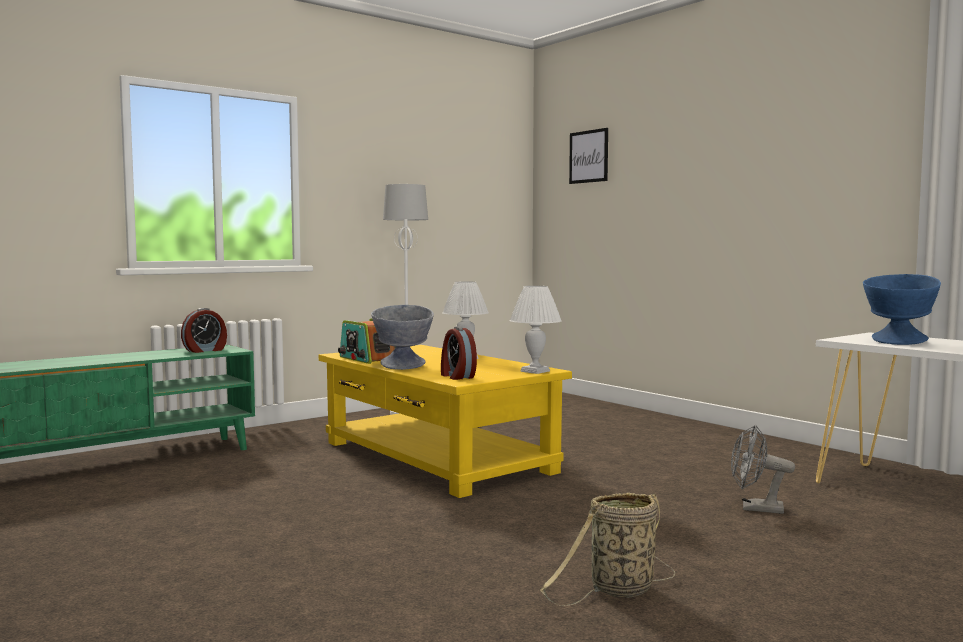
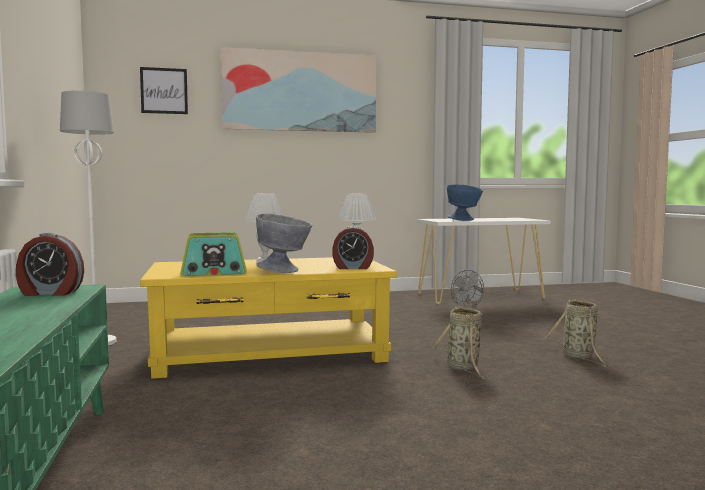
camera: 65 degrees left, 0 degrees up
(205, 350) = (50, 293): alarm clock -> alarm clock turned 105 degrees clockwise
(471, 531) = (463, 368): none -> basket
(724, 134) = (300, 91): none -> picture

